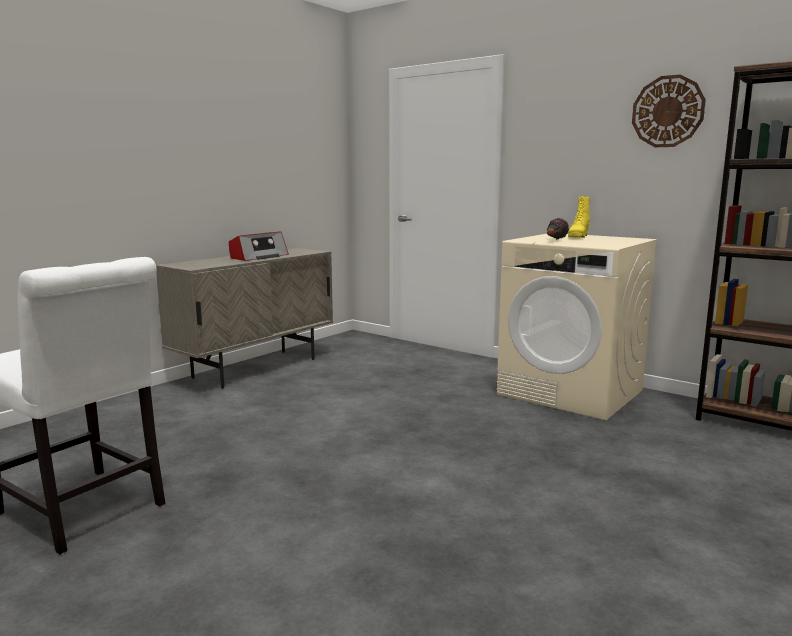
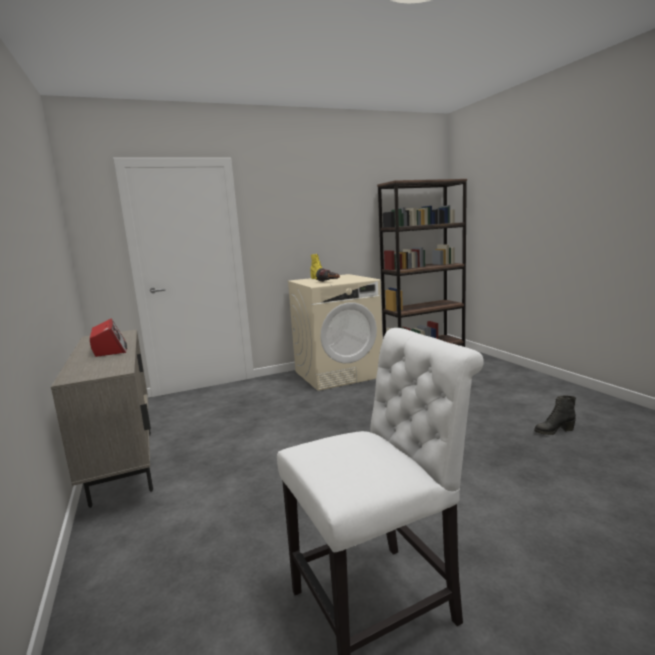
camera: 60 degrees left, 0 degrees up
(562, 596) = (553, 431): none -> black boot
(667, 111) = (342, 202): wall clock -> none

